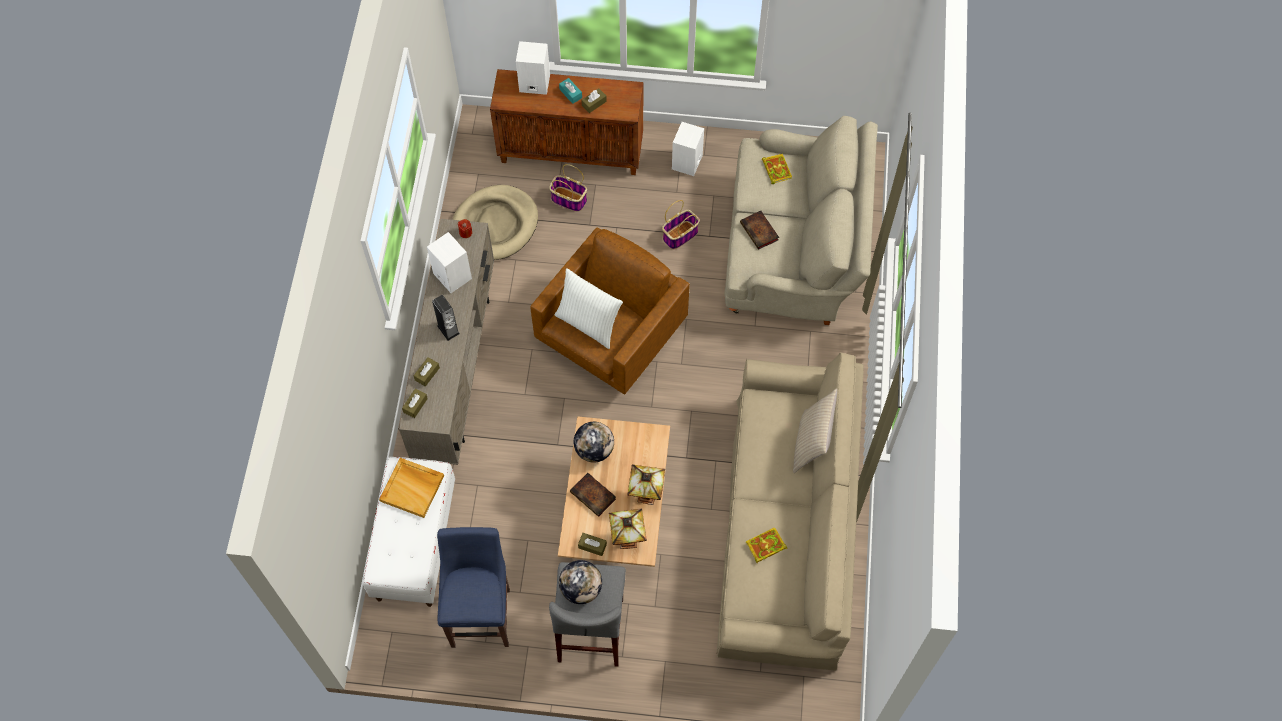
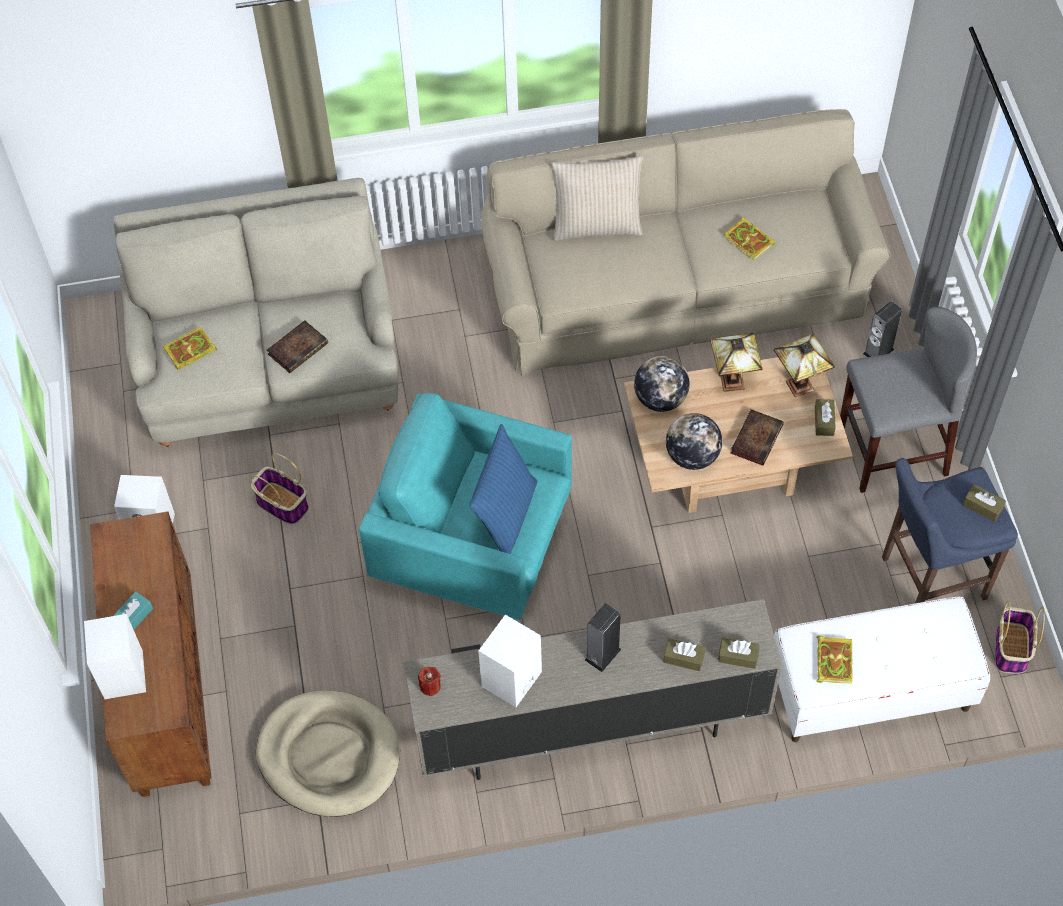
camera: 105 degrees left, 5 degrees down
(413, 488) = (833, 660): beige tray -> book
(568, 199) = (256, 667): basket -> basket (1011, 649)
(581, 588) = (900, 393): globe -> globe (660, 399)
(588, 323) = (505, 516): white pillow -> blue pillow
(594, 103) = (146, 579): brown tissue box -> brown tissue box (982, 506)
(611, 337) = (474, 544): brown armchair -> turquoise armchair
(682, 655) = (878, 351): none -> speaker

